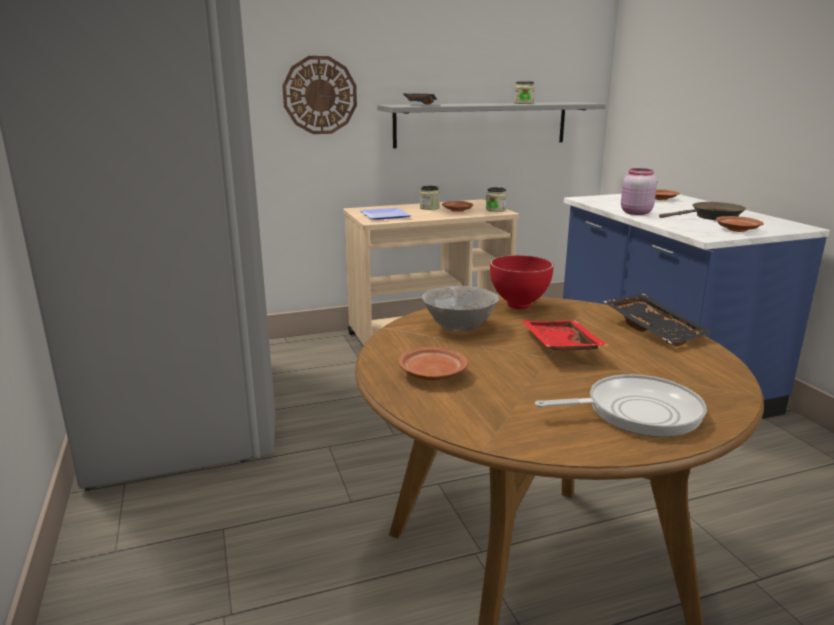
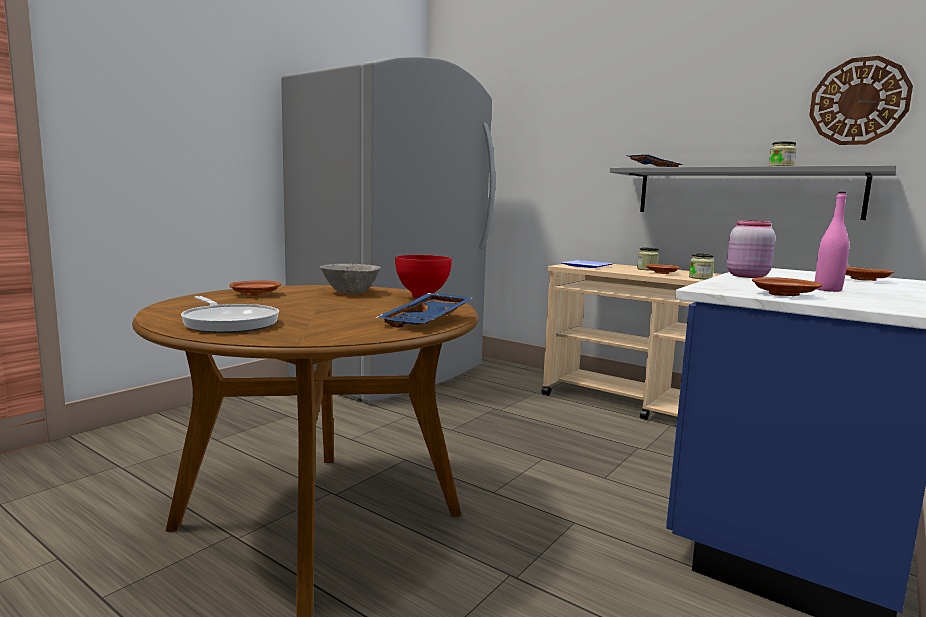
camera: 55 degrees right, 10 degrees down
(320, 95) = (580, 162): wall clock -> wall clock (859, 101)
(558, 346) = (343, 307): red tray -> none
(655, 329) = (428, 321): black tray -> blue tray
(712, 217) = (827, 290): brown frying pan -> pink bottle

